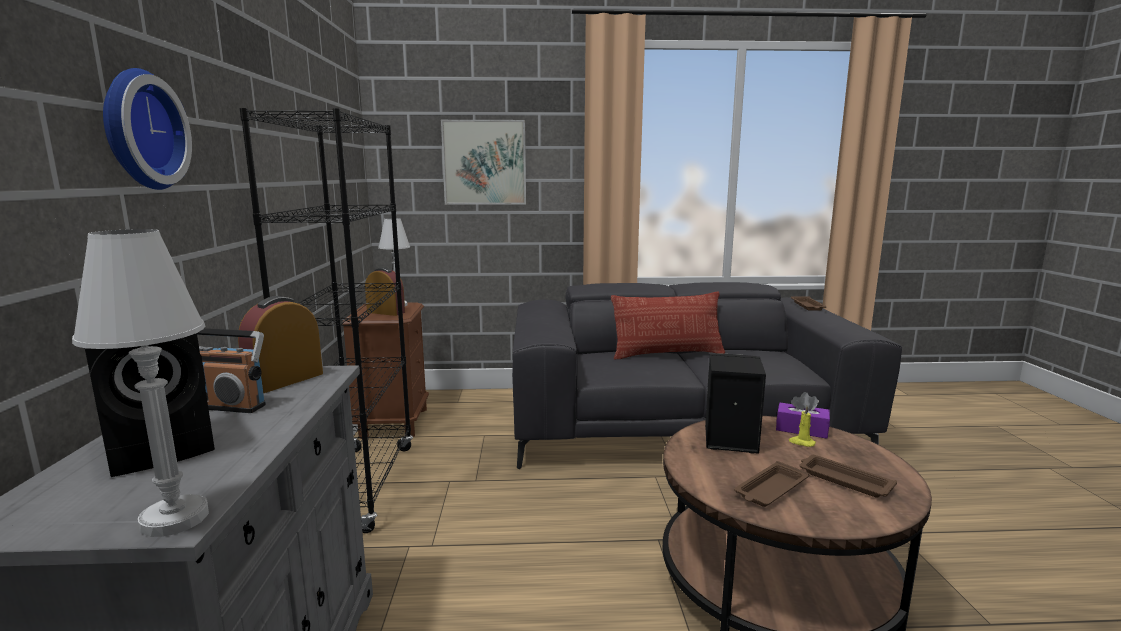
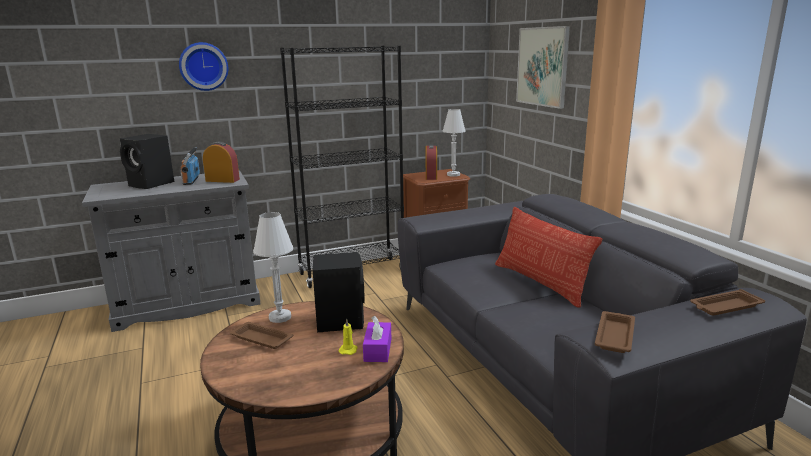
camera: 70 degrees right, 5 degrees up
(175, 519) = (98, 197): white table lamp -> white table lamp (280, 317)
(843, 480) = (283, 367): brown tray -> brown tray (615, 335)

